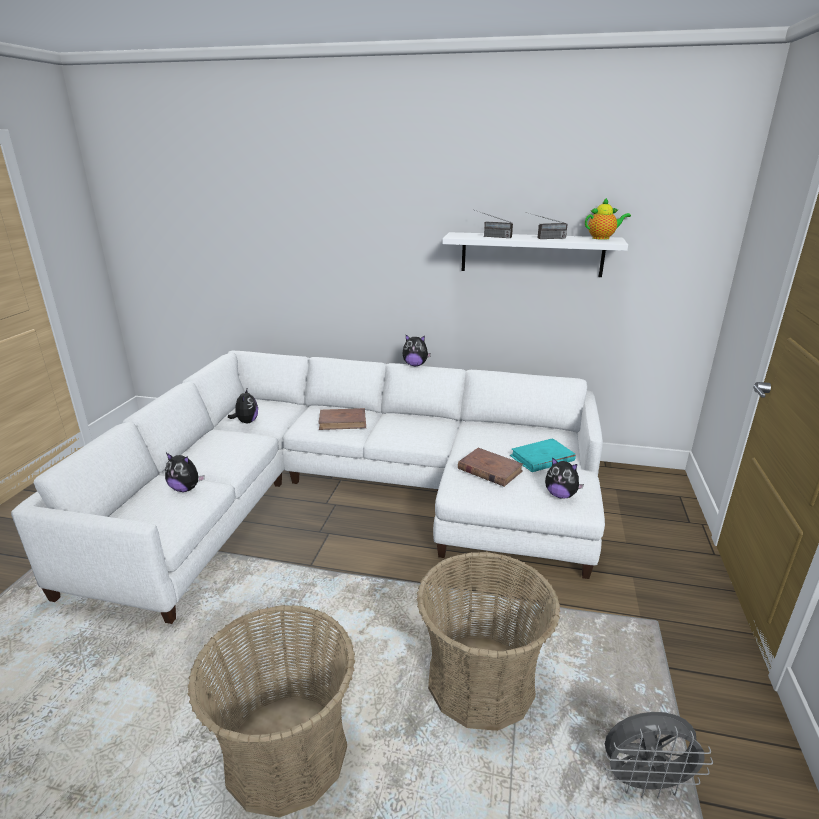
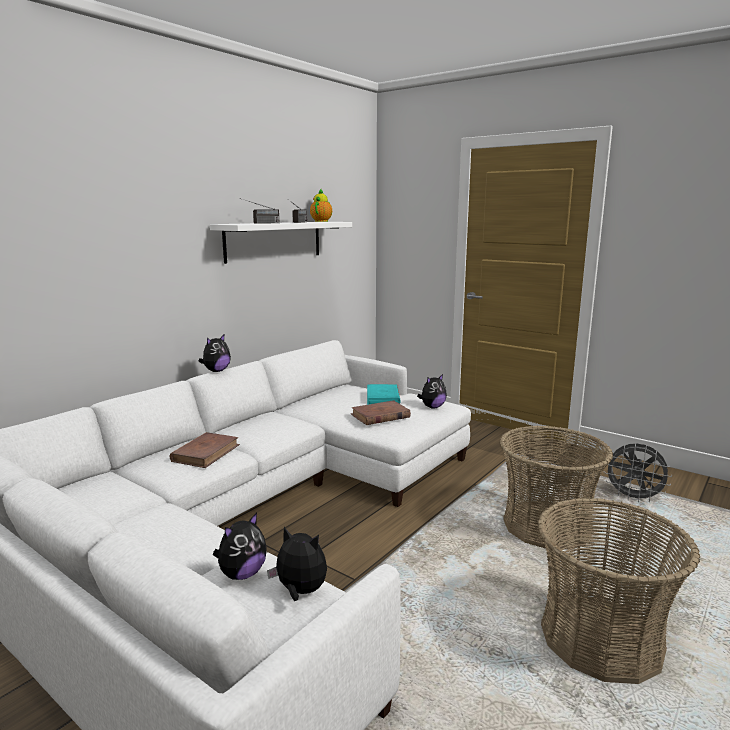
camera: 65 degrees left, 10 degrees down
(246, 422) = (102, 510): plush toy -> plush toy (300, 592)
(644, 782) = (633, 498): grey fan -> grey fan turned 90 degrees clockwise

